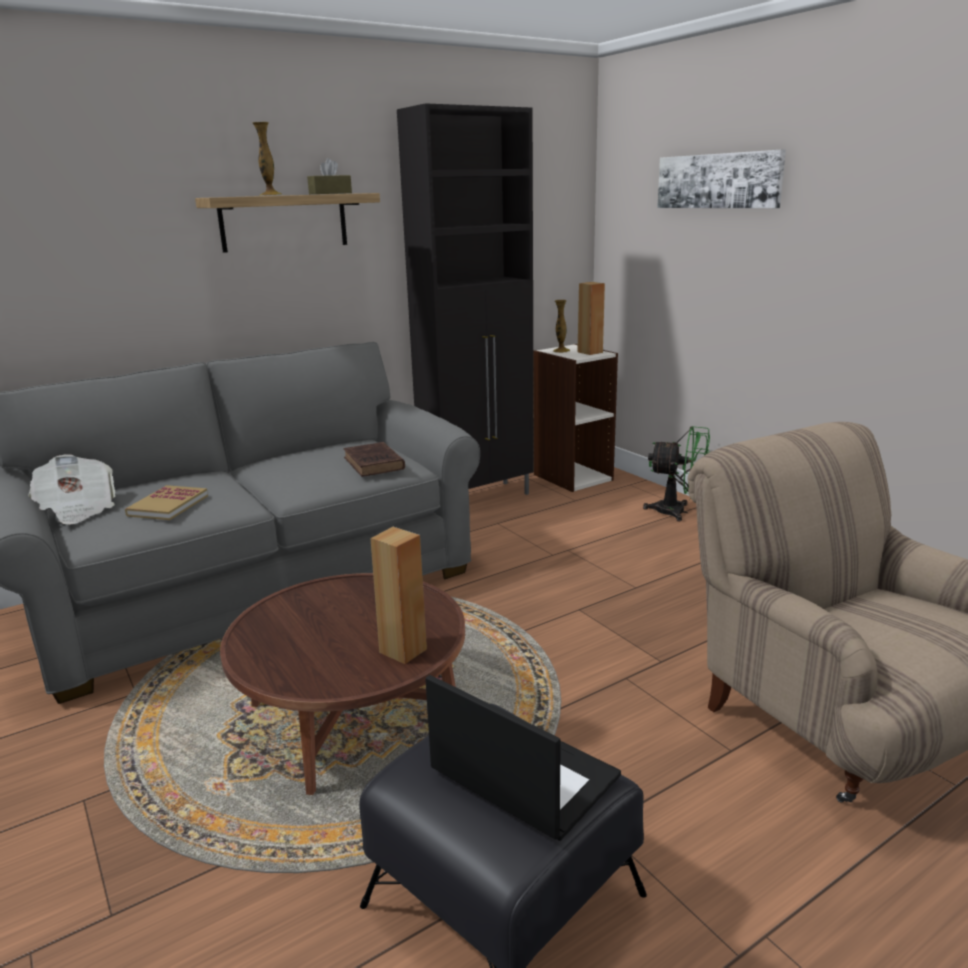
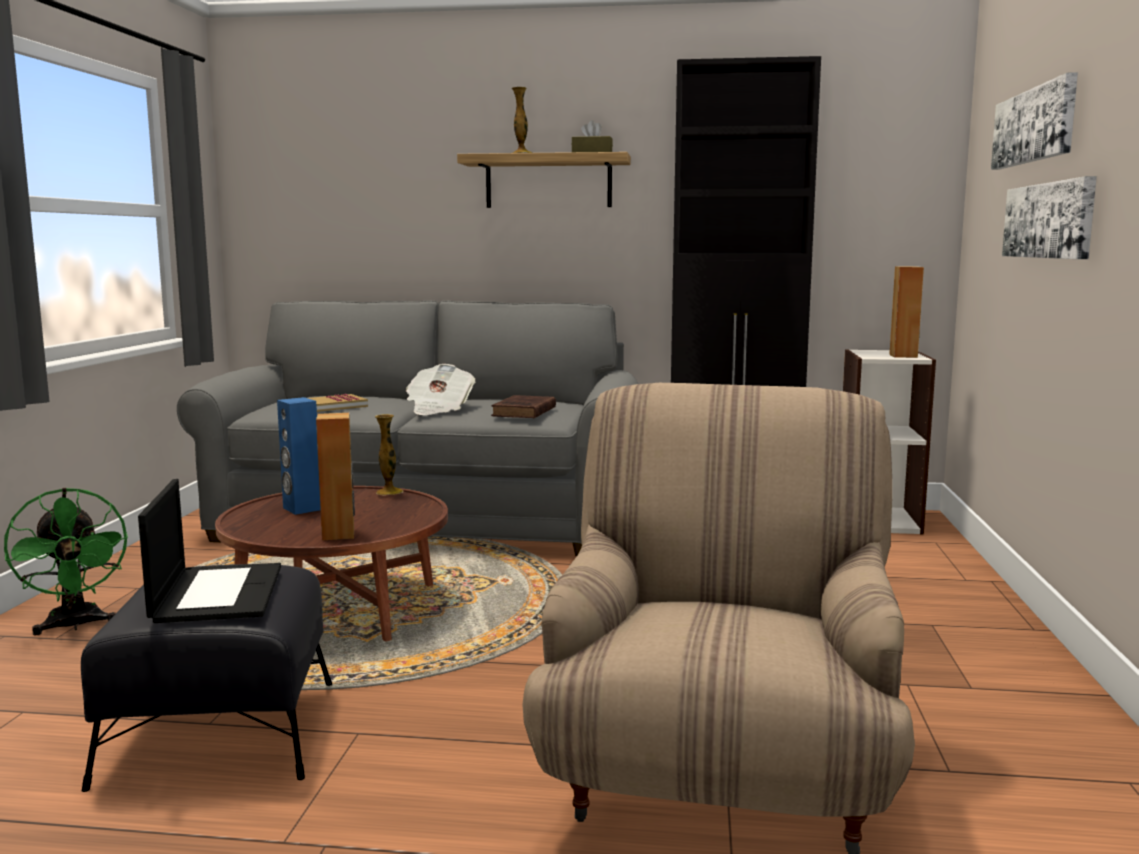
camera: 40 degrees right, 10 degrees down
(77, 509) = (285, 398): newspaper -> newspaper (438, 409)
(297, 636) = (301, 509): none -> blue speaker
(561, 351) = (874, 352): vase -> vase (389, 492)
(678, 512) = (943, 578): green fan -> green fan (75, 625)
(751, 254) = (1049, 220): none -> picture

